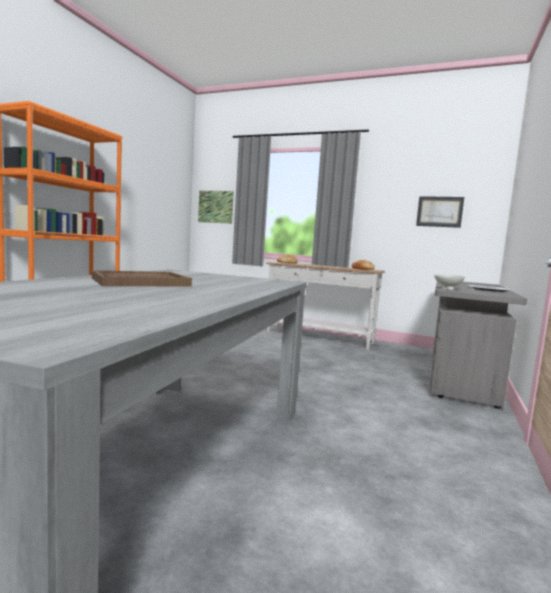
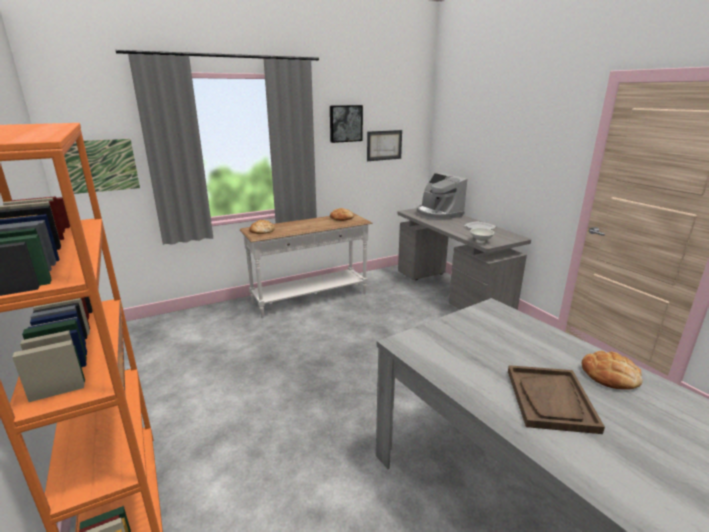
camera: 50 degrees left, 15 degrees up
(216, 292) = (610, 375): none -> bread
(395, 187) = (345, 123): none -> picture
(475, 284) = (438, 214): none -> coffee machine

